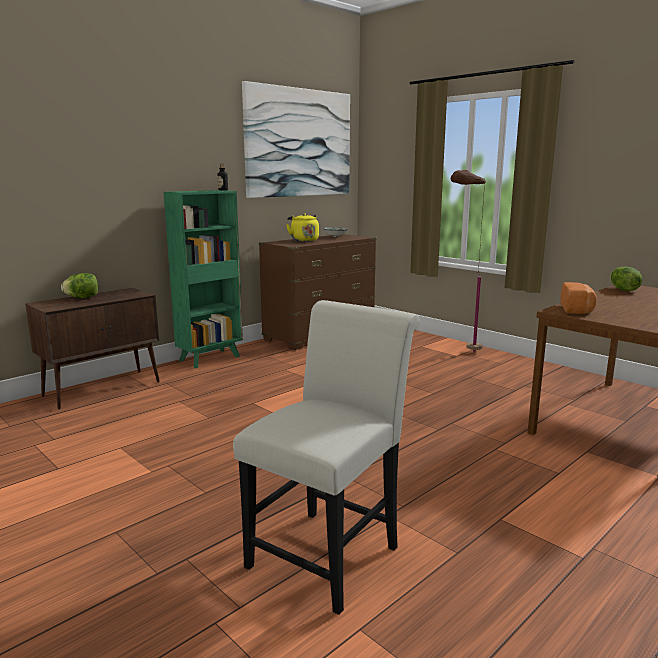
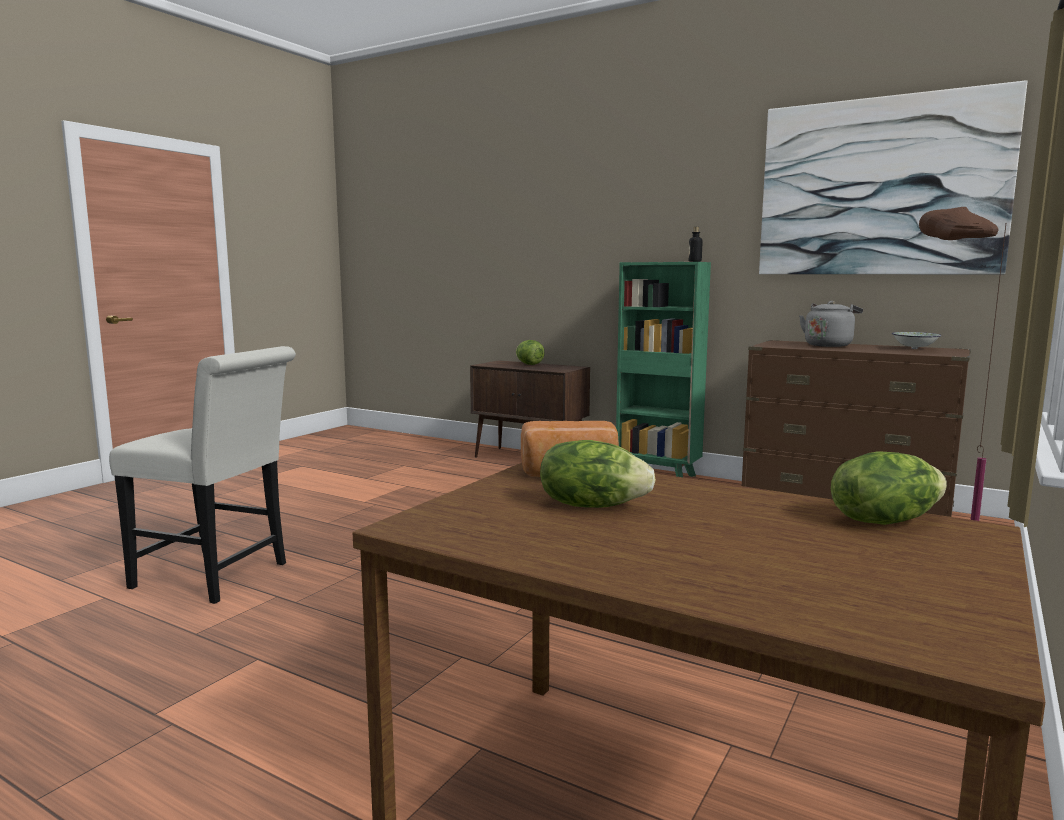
camera: 75 degrees right, 5 degrees down
(303, 240) = (829, 345): yellow kettle -> grey kettle
(626, 311) = (592, 505): none -> lettuce

